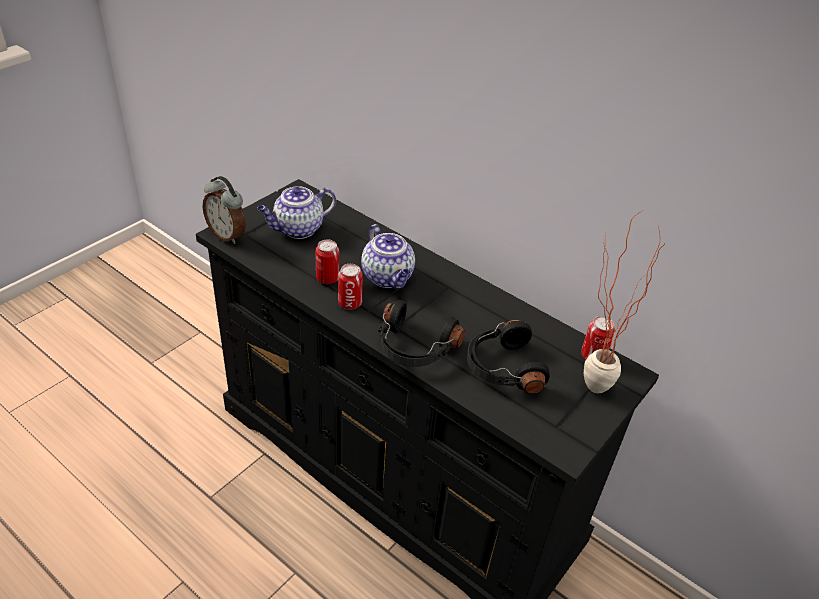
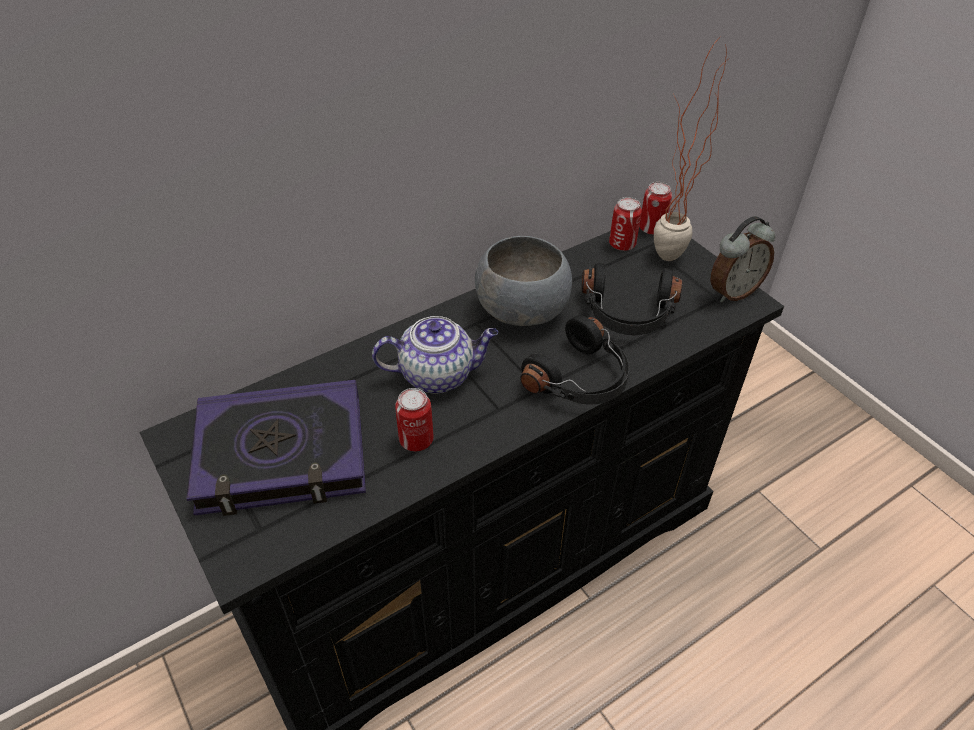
camera: 70 degrees left, 5 degrees up
(227, 235) = (250, 555): alarm clock -> alarm clock (732, 292)
(298, 229) = (282, 455): teapot -> book
(350, 303) = (478, 425): can -> can (651, 228)
(474, 308) = (524, 310): none -> grey bowl

